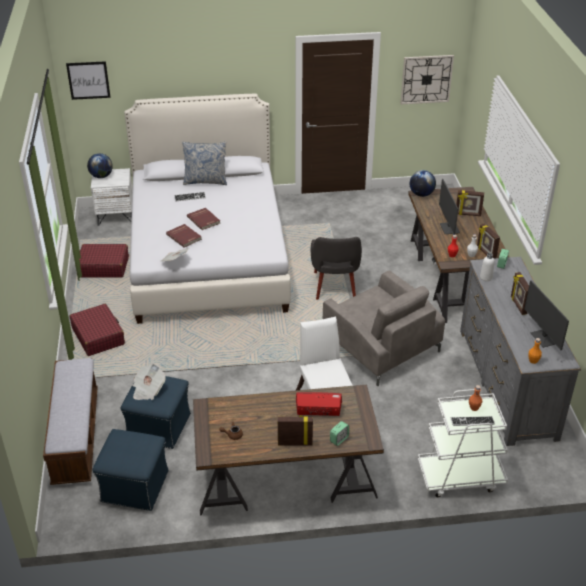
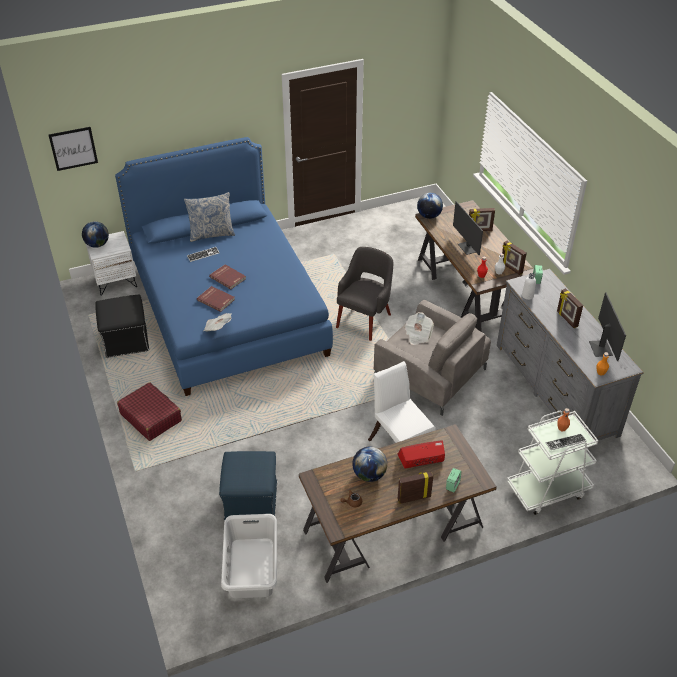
camera: 15 degrees left, 5 degrees up
(76, 436) = (172, 529): bench -> none
(103, 267) = (125, 341): red suitcase -> black ottoman
(134, 486) = (251, 568): blue ottoman -> grey laundry basket
(148, 389) = (241, 469): newspaper -> newspaper (418, 335)
(207, 255) = (227, 309): white bed -> blue bed
(260, 413) = (369, 475): none -> globe
(335, 286) = (364, 320): grey armchair -> grey armchair turned 135 degrees counterclockwise
(426, 79) = (407, 98): wall clock -> none
(544, 338) = (601, 348): monitor -> monitor turned 150 degrees counterclockwise

